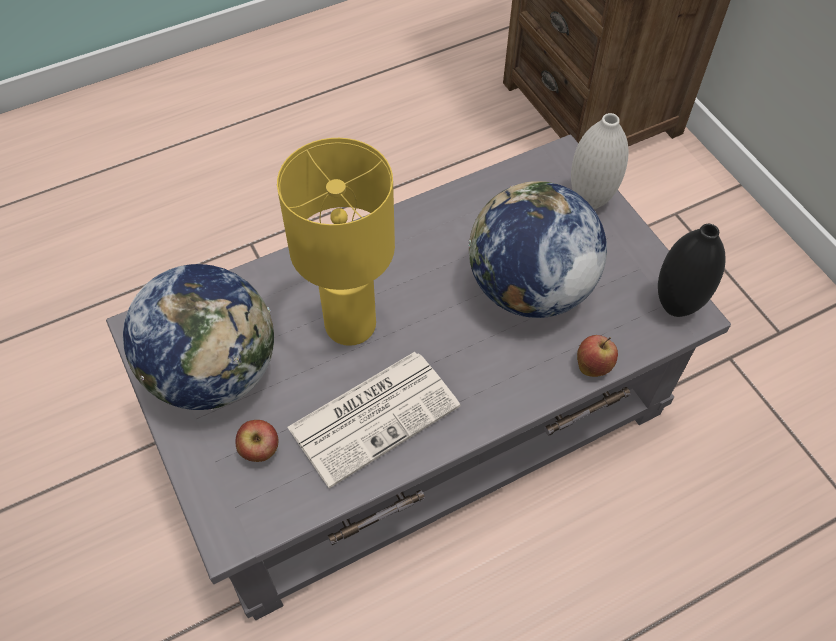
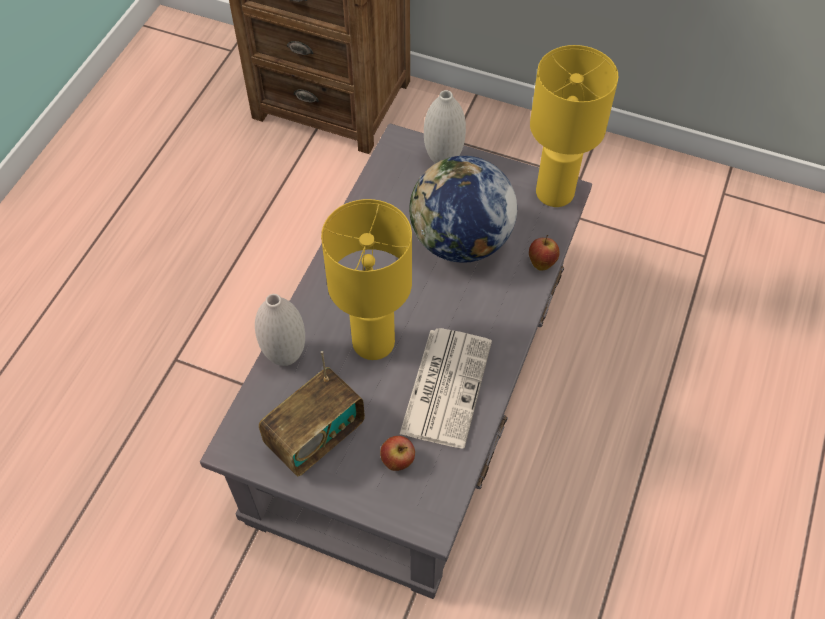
camera: 40 degrees left, 0 degrees up
(214, 371) = (315, 437): globe -> radio
(263, 280) = (285, 356): none -> white vase
(676, 306) = (553, 193): black vase -> yellow table lamp

